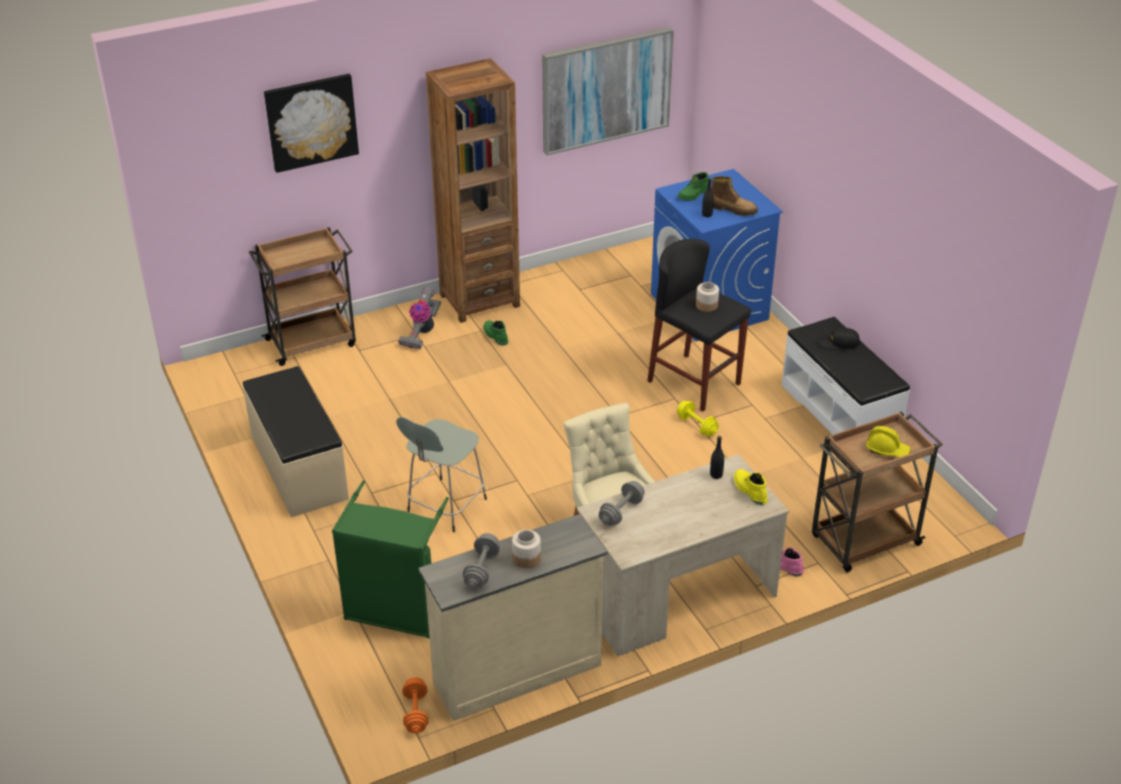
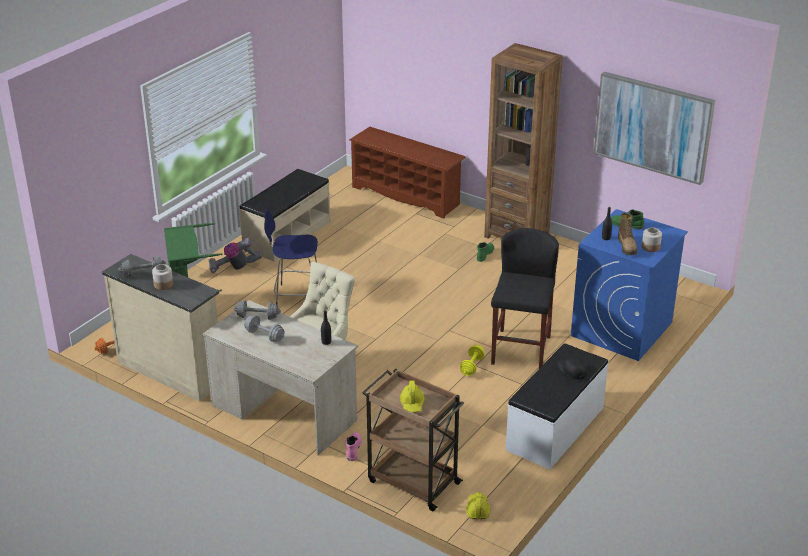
camera: 60 degrees right, 5 degrees down
(311, 122) = (438, 42): picture -> none
(312, 342) = (407, 195): brown cart -> brown shoe rack
(421, 332) = (458, 227): vacuum cleaner -> vacuum cleaner (235, 267)
(445, 507) = (296, 296): grey stool -> blue stool
(666, 518) = (264, 335): none -> grey dumbbell
(707, 305) = (525, 286): jar -> jar (651, 247)
(749, 490) = (321, 360): yellow boot -> none
(933, 513) = (477, 509): none -> yellow hard hat

